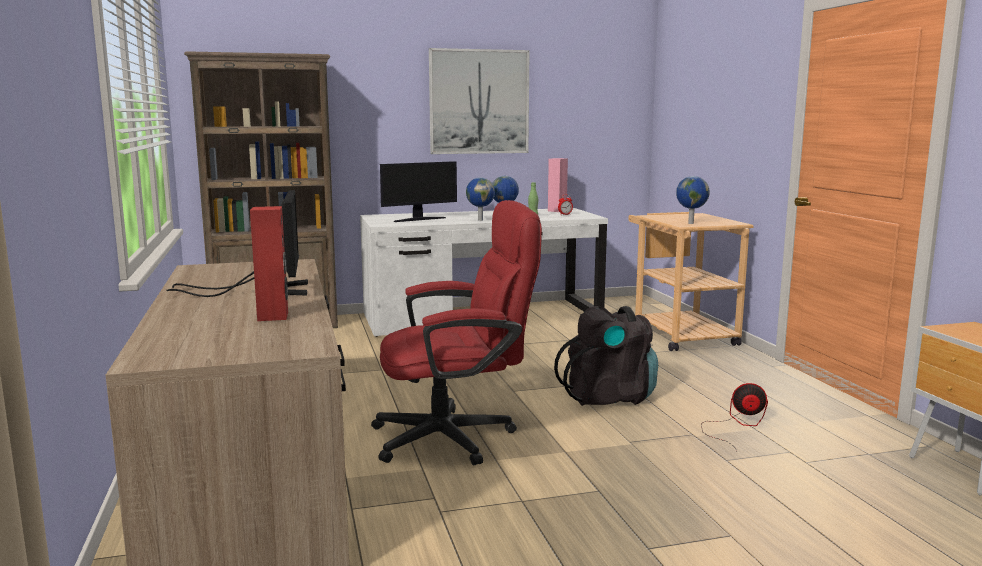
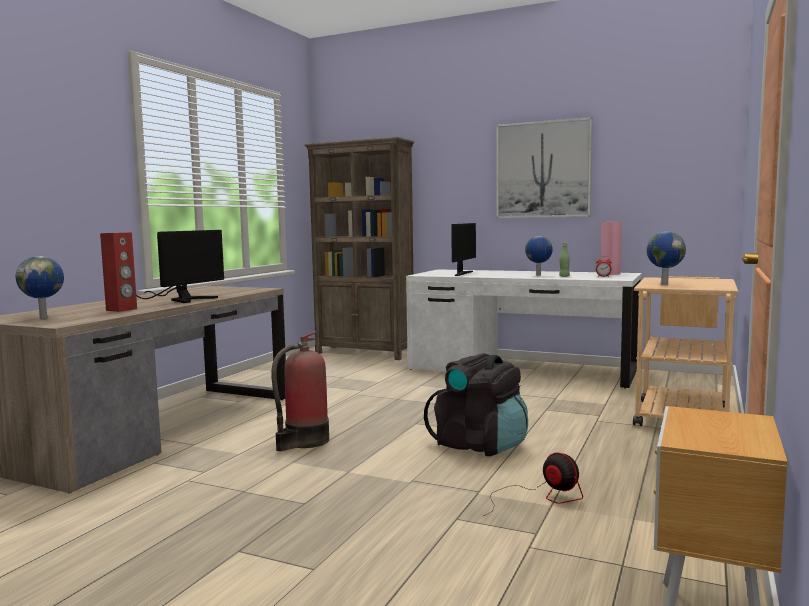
camera: 40 degrees right, 5 degrees down
(419, 219) = (462, 273): monitor -> monitor turned 75 degrees counterclockwise
(457, 437) = (304, 442): red office chair -> fire extinguisher
(480, 220) = (507, 276): globe -> globe (44, 317)

